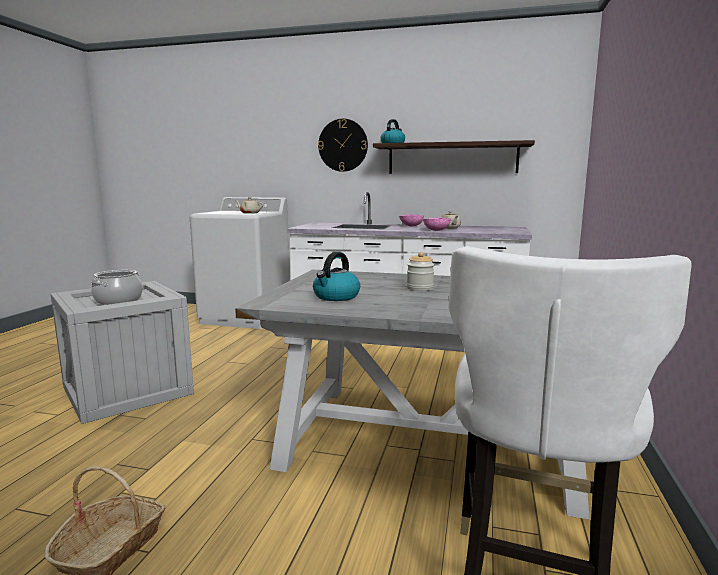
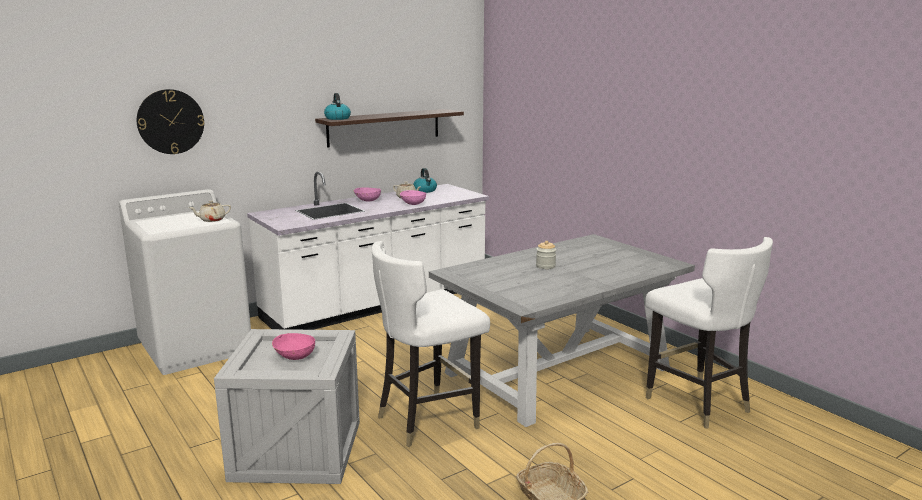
camera: 50 degrees left, 5 degrees up
(118, 300) = (294, 357): cooking pot -> pink bowl
(229, 416) = (428, 419): none -> white chair
(336, 297) = (534, 288): kettle -> kettle (425, 190)
(343, 145) = (274, 120): wall clock -> wall clock (170, 121)

